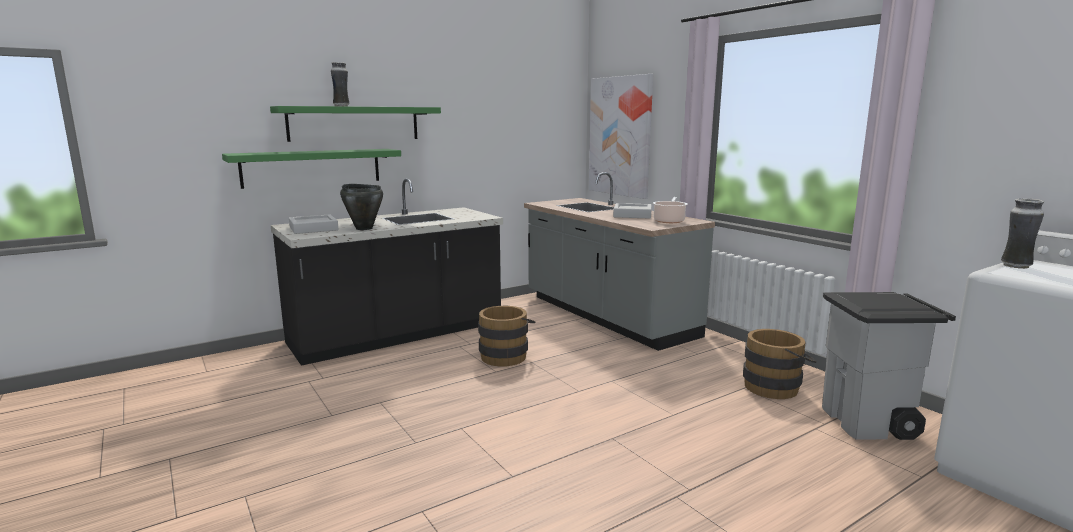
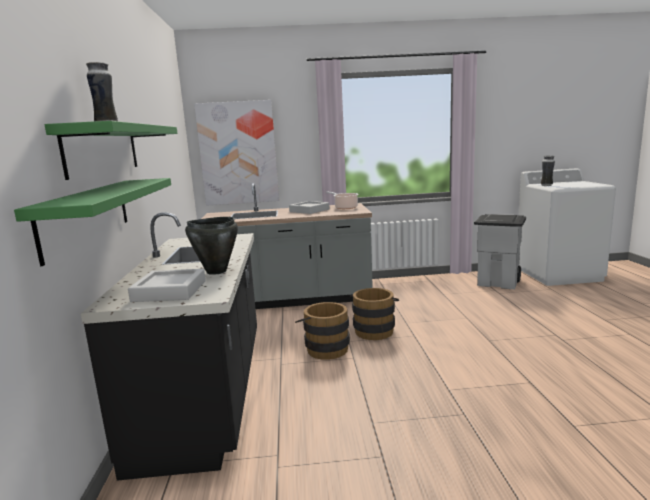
camera: 60 degrees left, 0 degrees up
(775, 387) = (447, 287): brown bucket -> brown bucket (375, 330)

